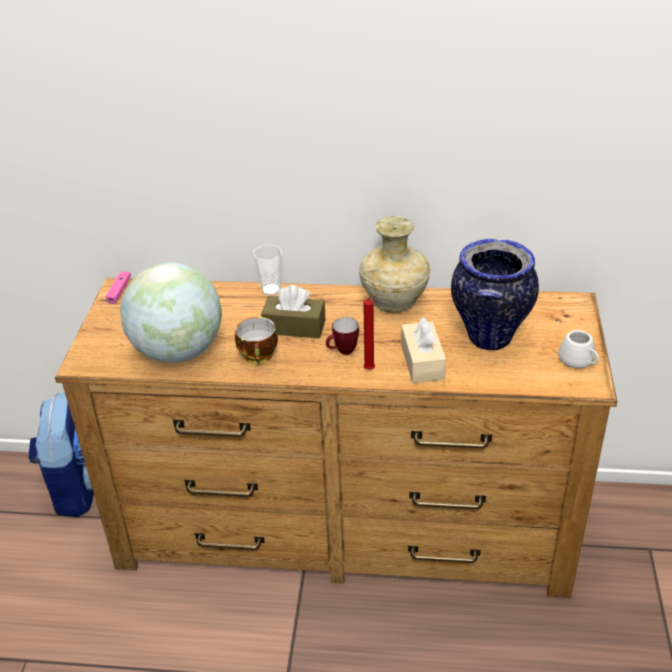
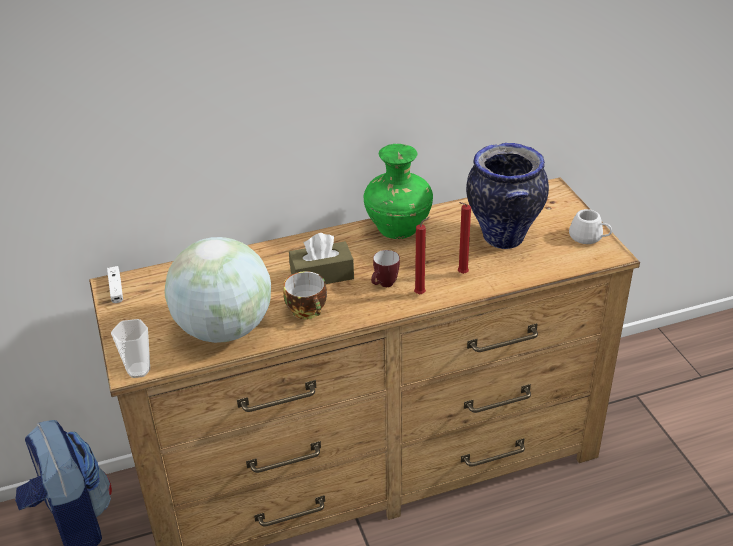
camera: 25 degrees left, 0 degrees up
(119, 291) = (116, 288): pink game controller -> white game controller
(271, 290) = (273, 247): cup -> cup (138, 370)
(393, 302) = (397, 229): beige vase -> green vase
(422, 362) = (461, 274): beige tissue box -> red candle

